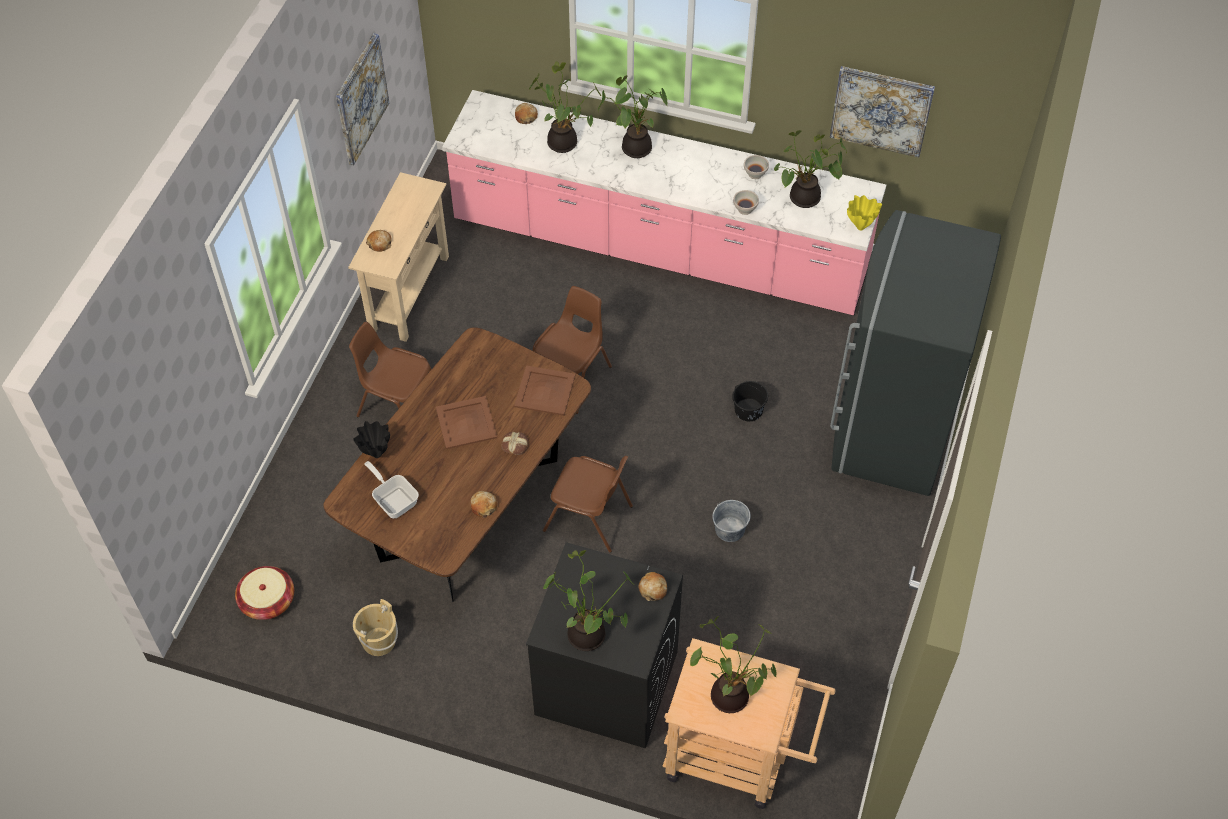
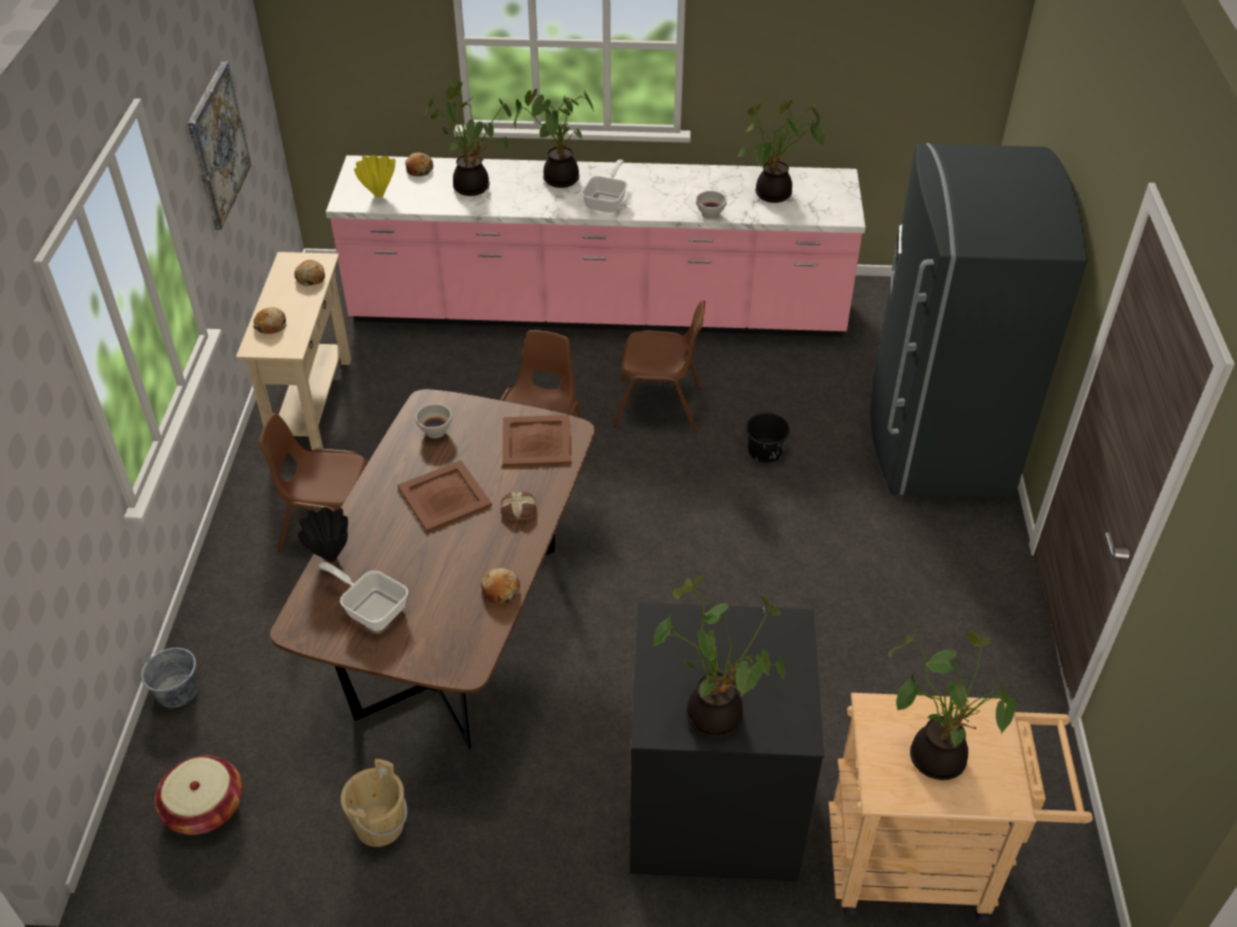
camera: 15 degrees left, 10 degrees down
(589, 518) = (618, 608): brown chair -> brown chair (659, 406)
(653, 589) = (781, 635): bread -> bread (310, 278)
(666, 179) = (607, 201): none -> frying pan
(730, 530) = (797, 584): grey bucket -> grey bucket (177, 691)
(755, 174) = (707, 181): white bowl -> white bowl (435, 431)
(859, 227) = (848, 210): yellow vase -> yellow vase (378, 195)
(881, 110) = (841, 76): picture -> none

